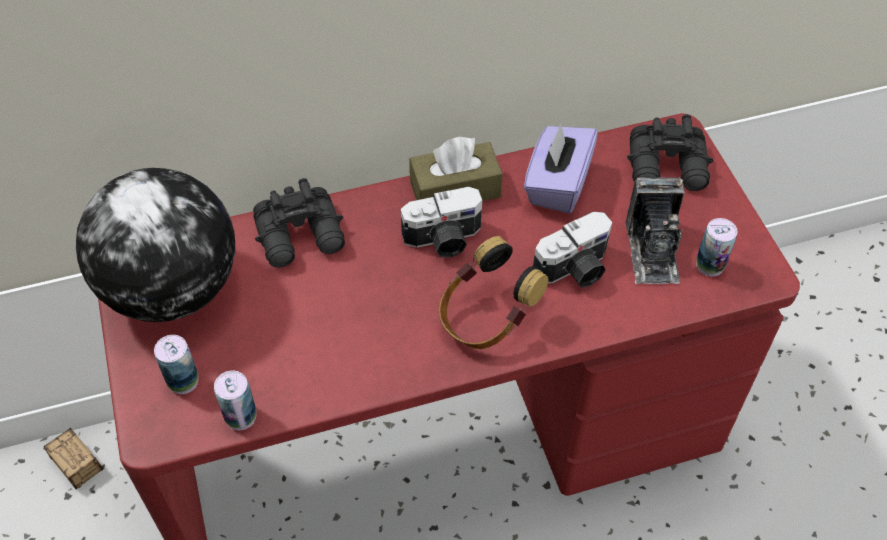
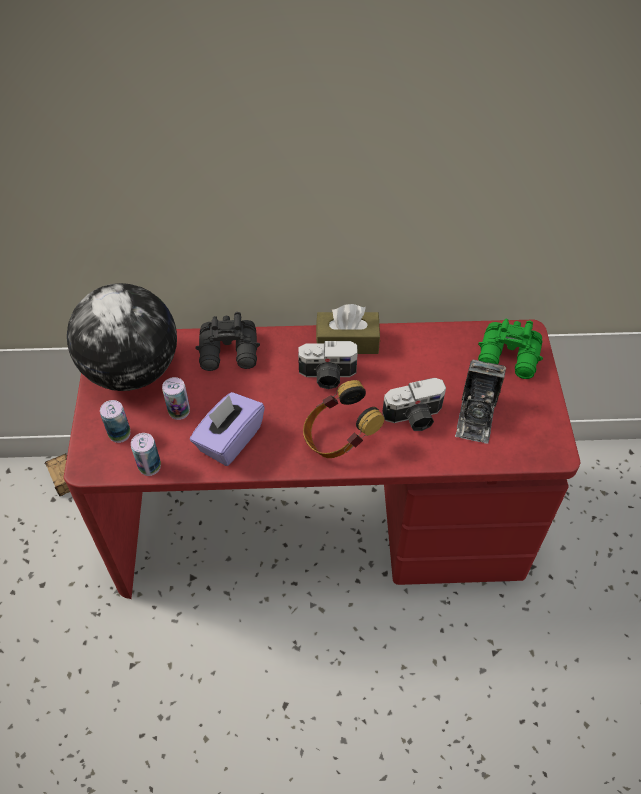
camera: 15 degrees right, 0 degrees up
(557, 185) = (422, 353): purple tissue box -> purple tissue box (229, 439)
(668, 168) = (509, 358): black binoculars -> green binoculars
(710, 265) = (515, 435): can -> can (179, 411)

